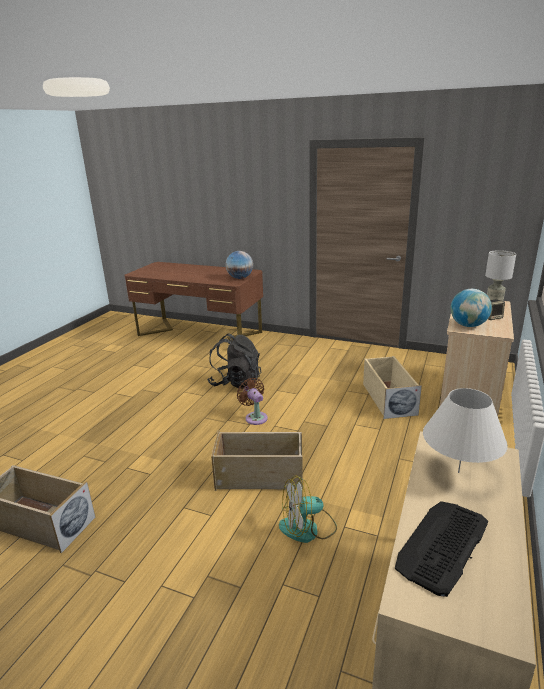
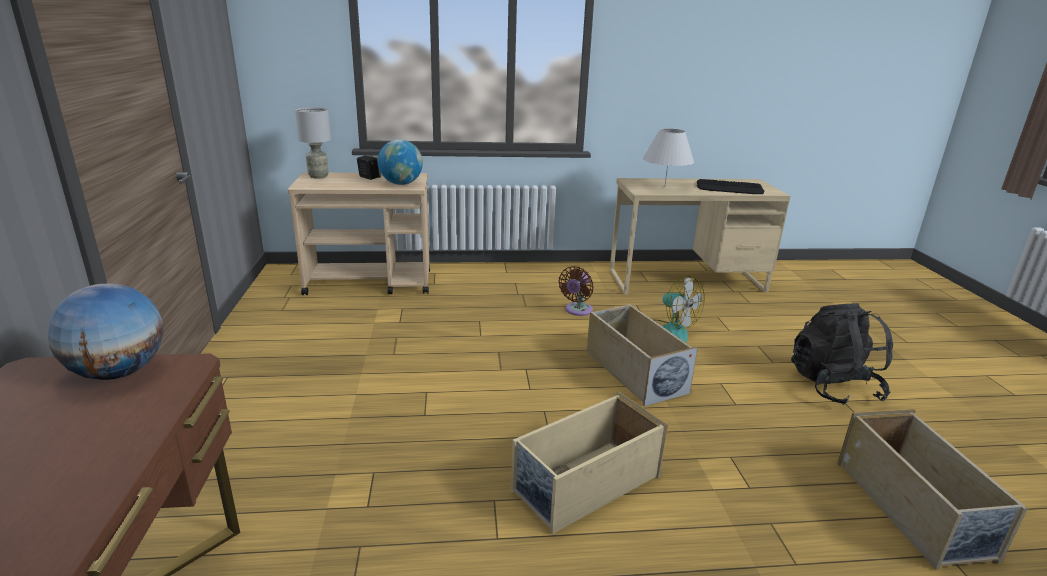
camera: 120 degrees left, 0 degrees up
(235, 383) = (420, 473): black backpack -> black backpack (833, 386)
(255, 417) = (522, 411): brown fan -> brown fan (577, 311)
(388, 399) = (402, 323): beige storage box -> beige storage box (585, 485)

